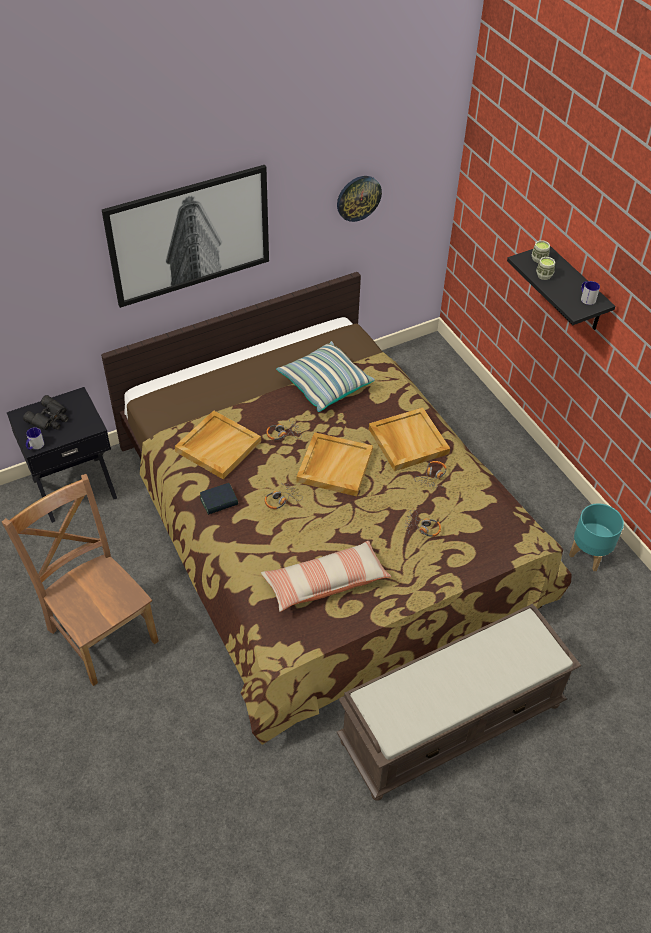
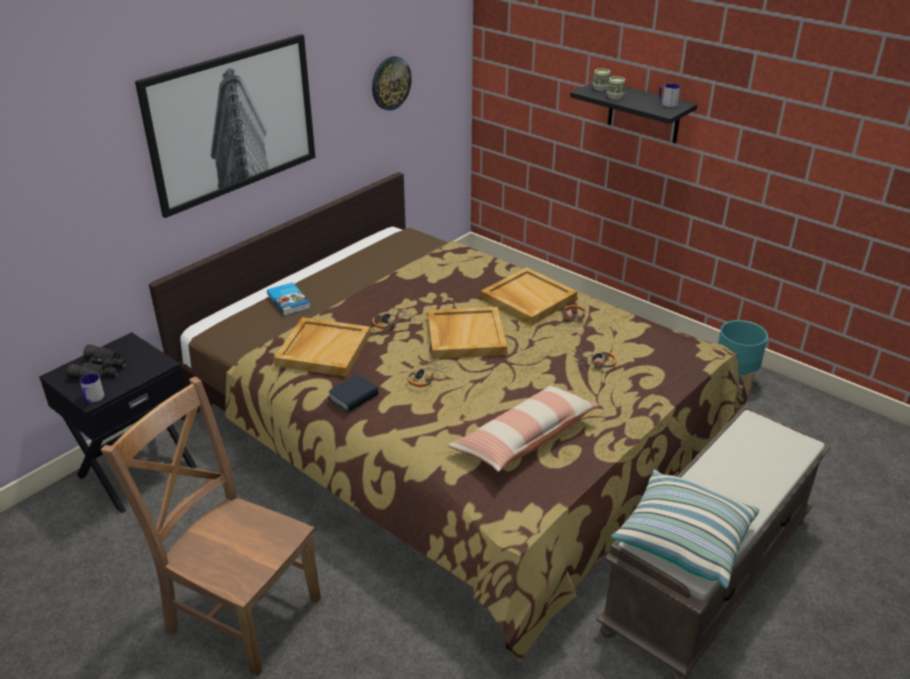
camera: 20 degrees left, 15 degrees down
(217, 384) = (289, 301): none -> book
(324, 385) = (410, 275): pillow -> pillow (683, 540)

